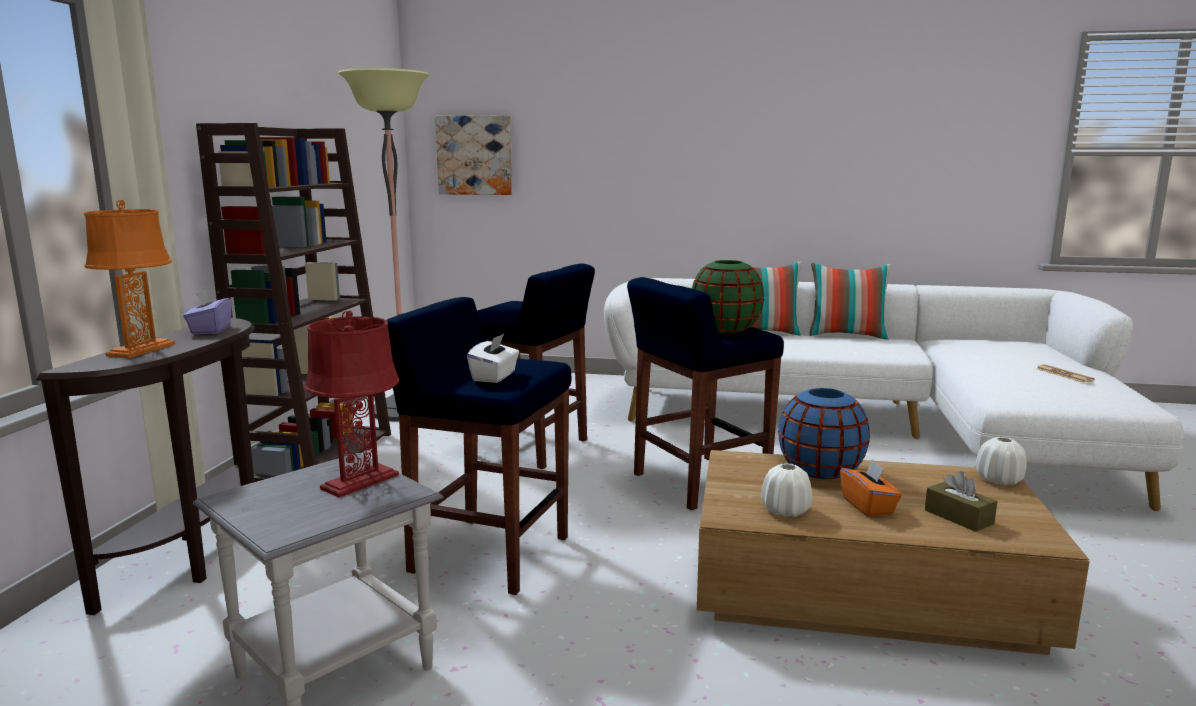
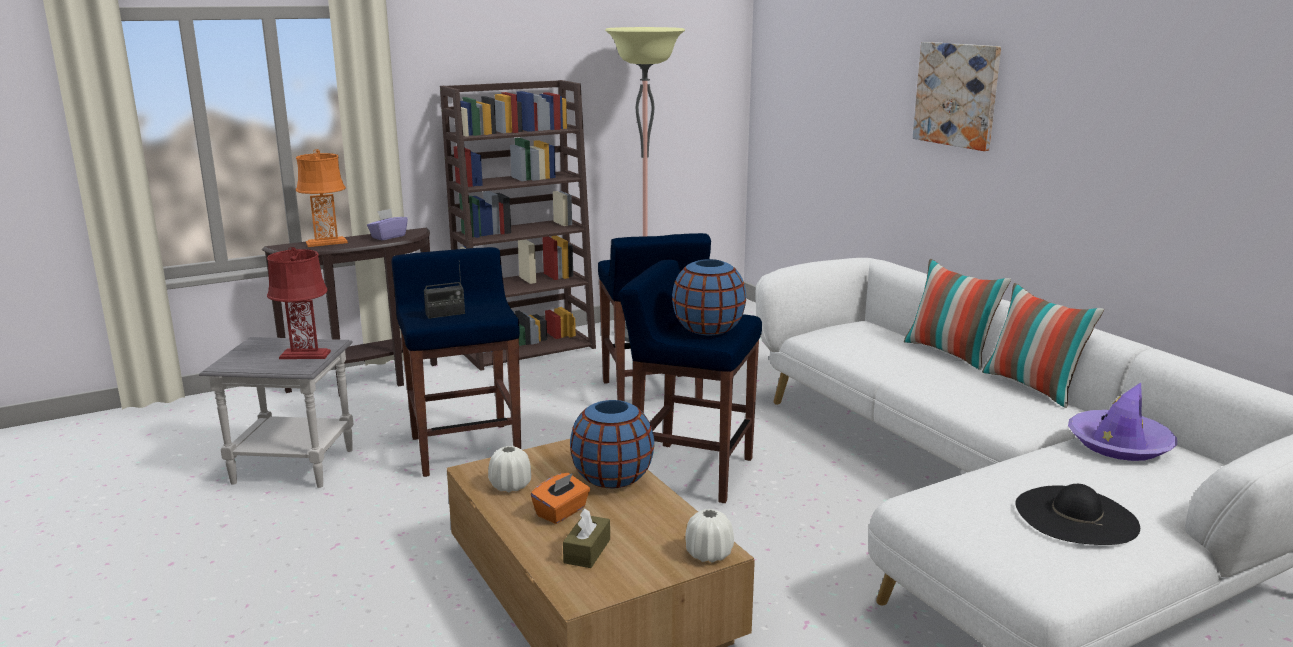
camera: 50 degrees right, 5 degrees up
(475, 155) = (793, 97): picture -> picture (957, 95)
(494, 377) = (445, 314): white tissue box -> radio
(725, 330) = (708, 330): green vase -> blue vase
(965, 344) = (1119, 444): none -> purple hat
(1064, 374) = (1075, 515): newspaper -> black hat

